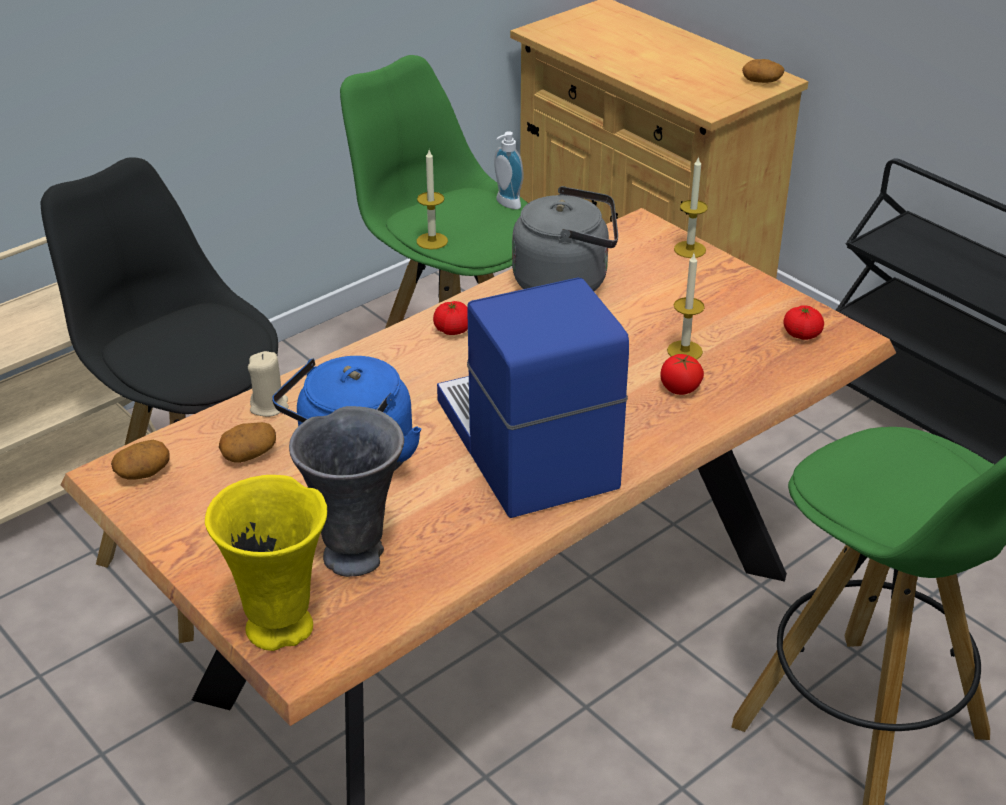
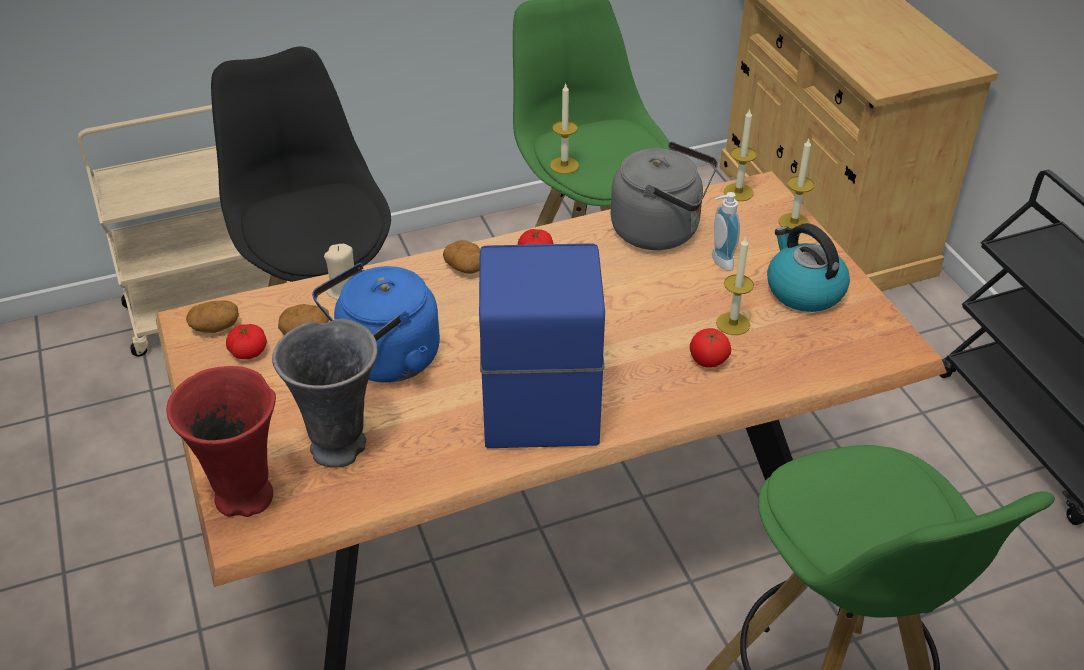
camera: 20 degrees right, 5 degrees up
(282, 629) = (246, 498): yellow vase -> red vase
(505, 204) = (648, 143): soap dispenser -> soap dispenser (718, 262)
(621, 232) = (738, 192): none -> candle
(733, 307) = (803, 290): none -> kettle
(762, 81) = (951, 65): potato -> potato (466, 267)
(801, 334) = (855, 333): tomato -> tomato (248, 352)

